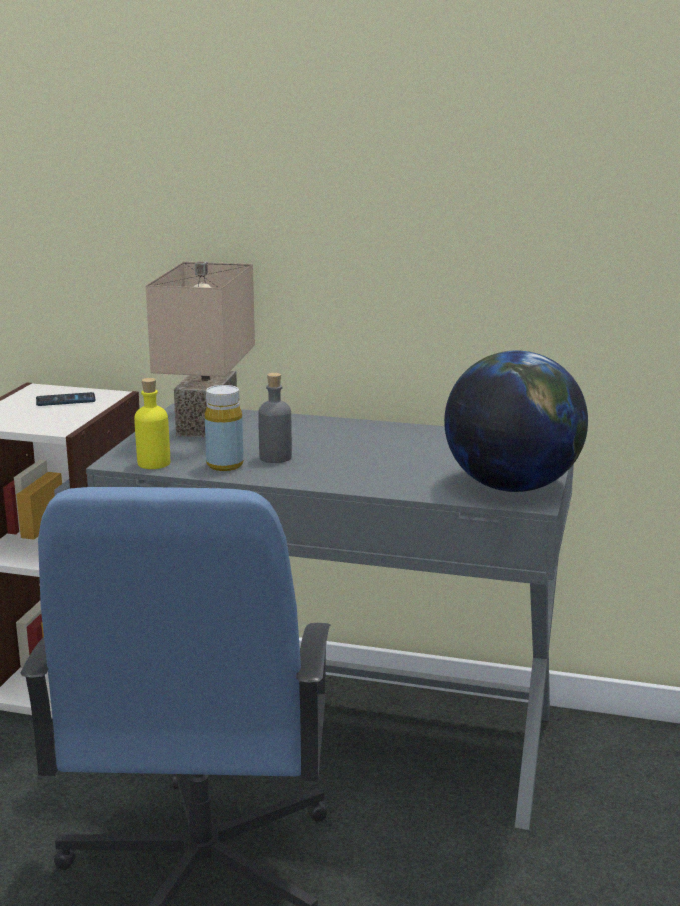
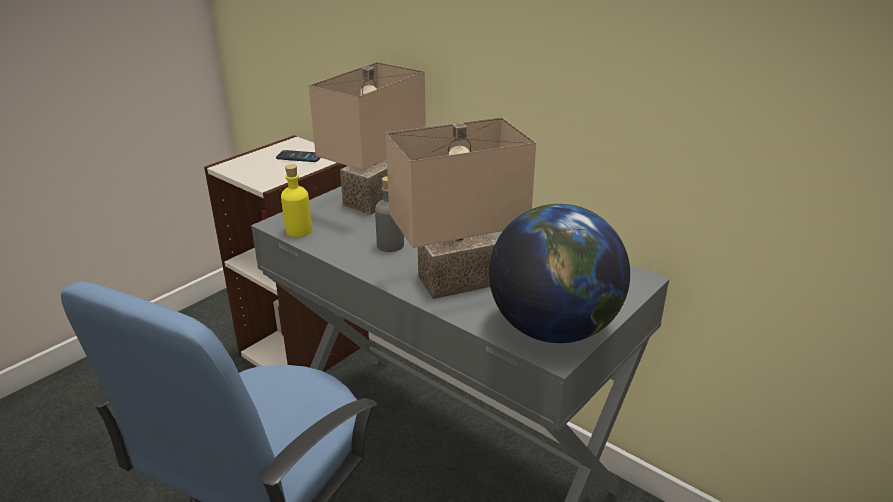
camera: 25 degrees right, 10 degrees up
(225, 465) = (346, 245): yellow bottle -> none
(384, 472) = (458, 283): none -> beige table lamp

